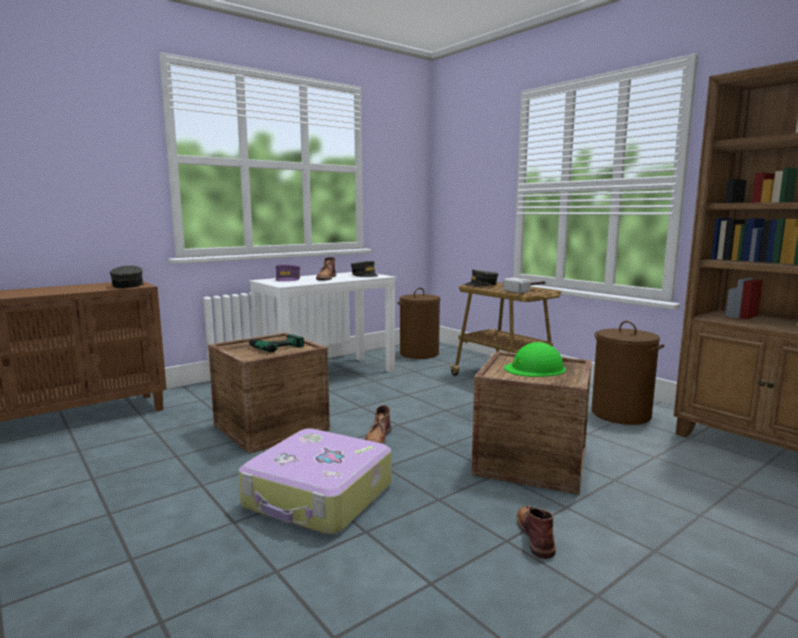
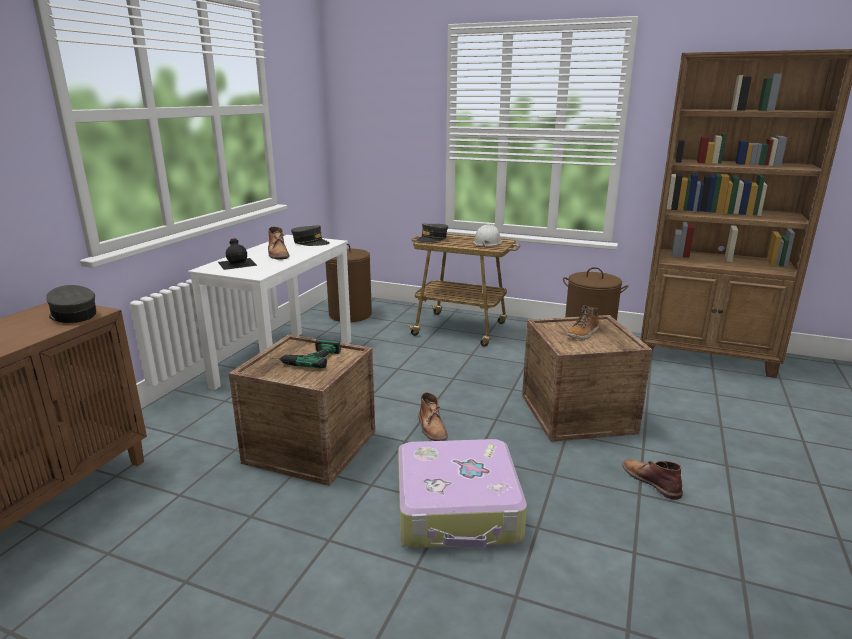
camera: 30 degrees left, 10 degrees up
(287, 279) = (237, 263): purple cap -> black bottle
(528, 290) = (487, 242): hammer -> white hard hat
(535, 368) = (583, 334): green hard hat -> boot

